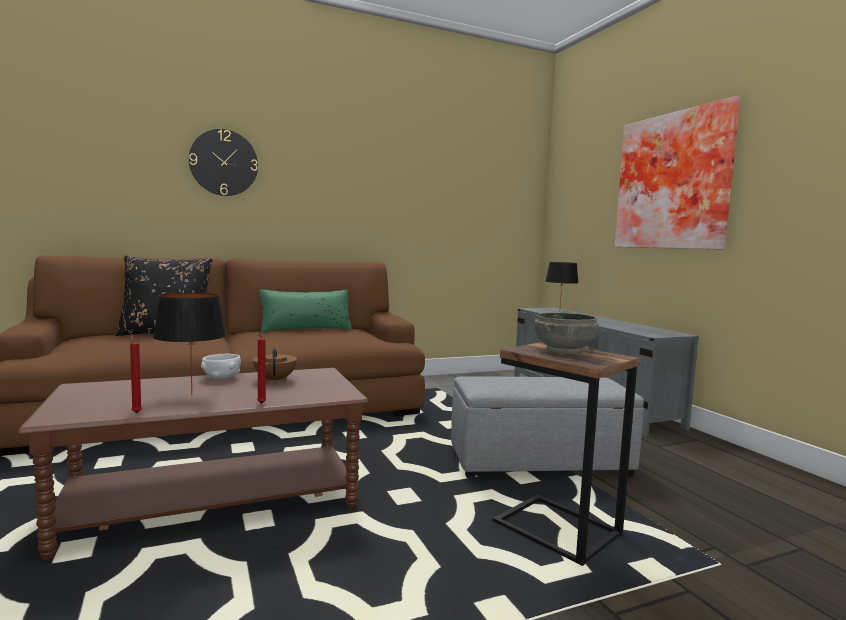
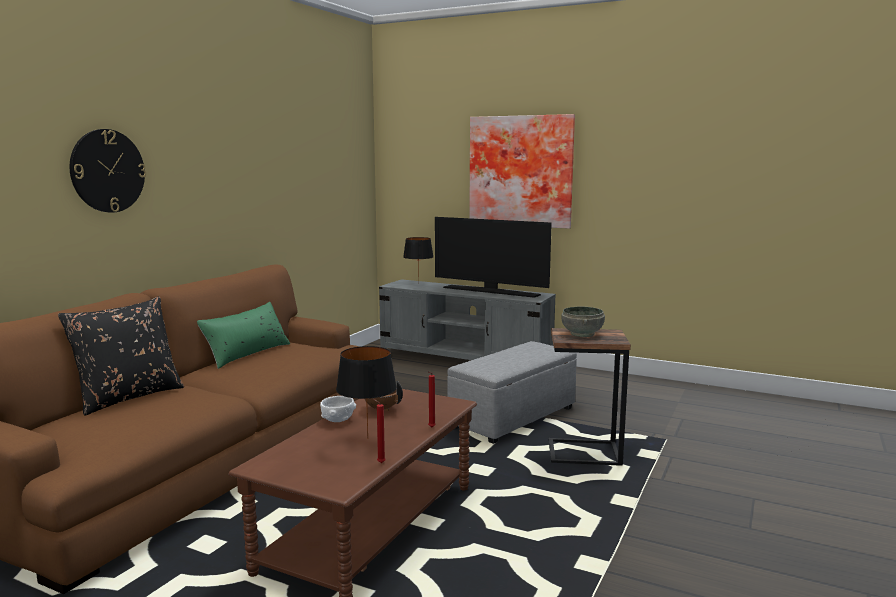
camera: 40 degrees left, 5 degrees up
(619, 324) = (491, 291): none -> television

